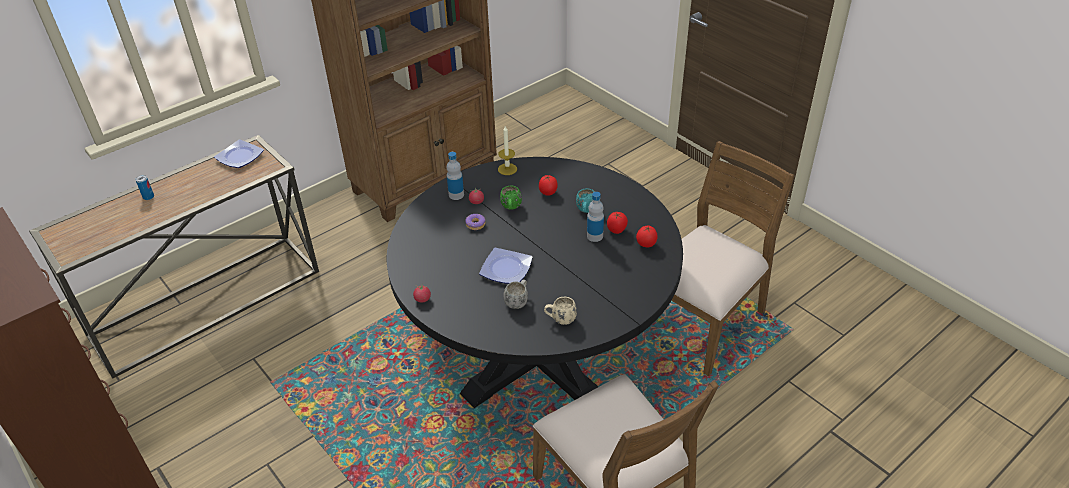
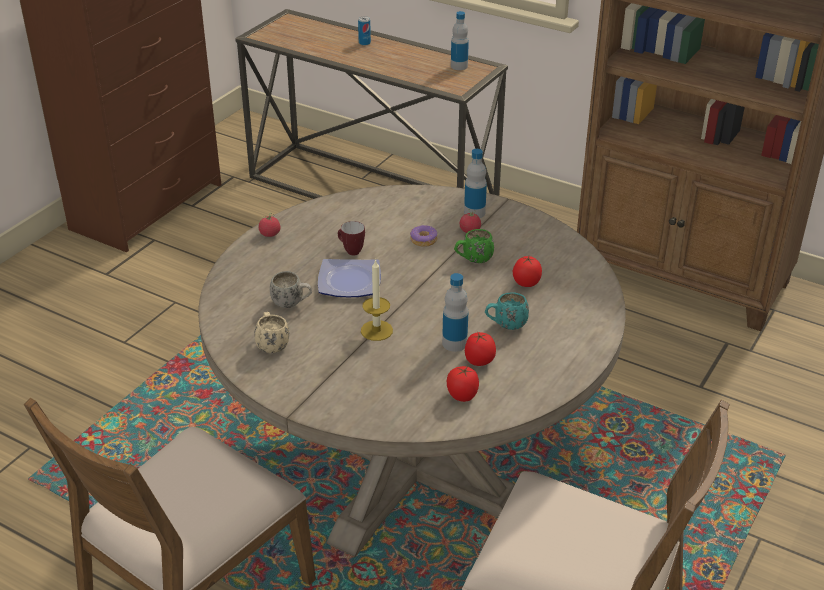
camera: 70 degrees right, 5 degrees down
(239, 157) = (459, 66): plate -> bottle
(469, 261) = (350, 251): none -> mug
(507, 169) = (556, 239): candle -> candle (376, 330)
(537, 355) = (411, 467): black dining table -> beige dining table

